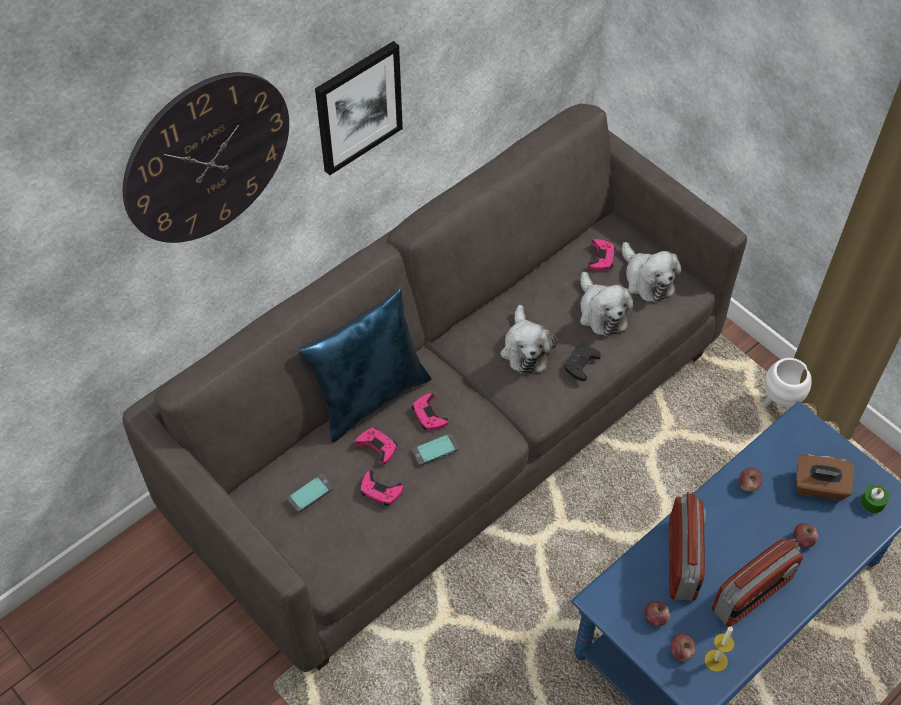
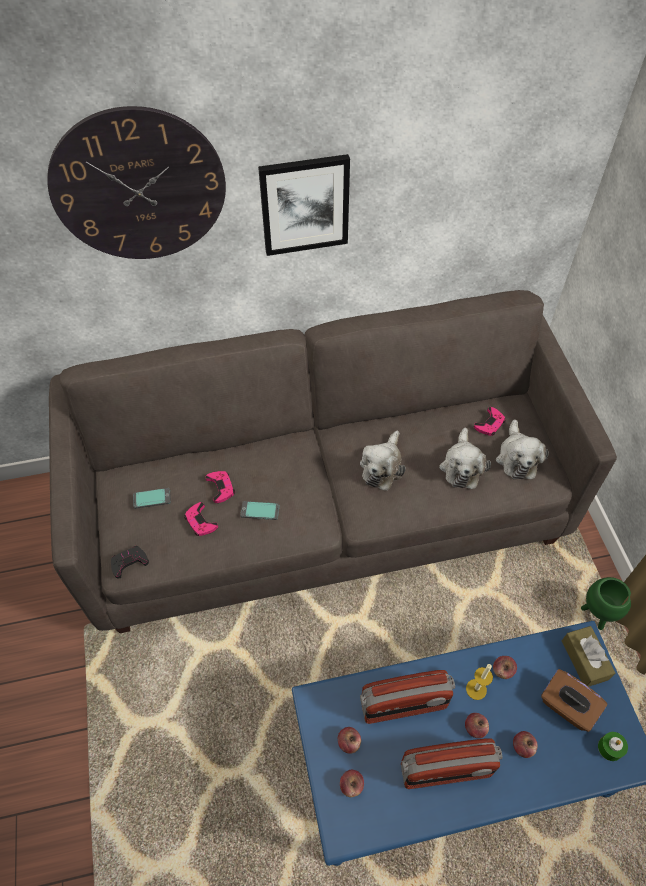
camera: 30 degrees right, 0 degrees up
(370, 396) = (243, 448): blue pillow -> none
(429, 415) = (274, 482): pink game controller -> none
(581, 364) = (419, 499): black game controller -> black game controller (129, 562)
(682, 560) = (403, 705): radio -> radio turned 45 degrees clockwise
(716, 660) = (376, 812): candle -> candle (476, 689)
(755, 546) = (475, 728): none -> apple
(779, 406) = (596, 615): white planter -> green planter
(810, 439) = (584, 660): none -> brown tissue box

